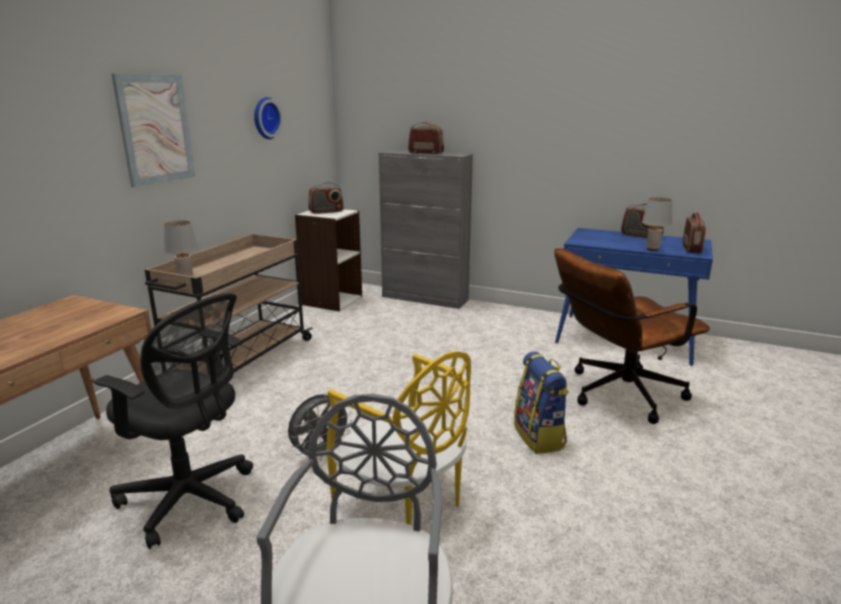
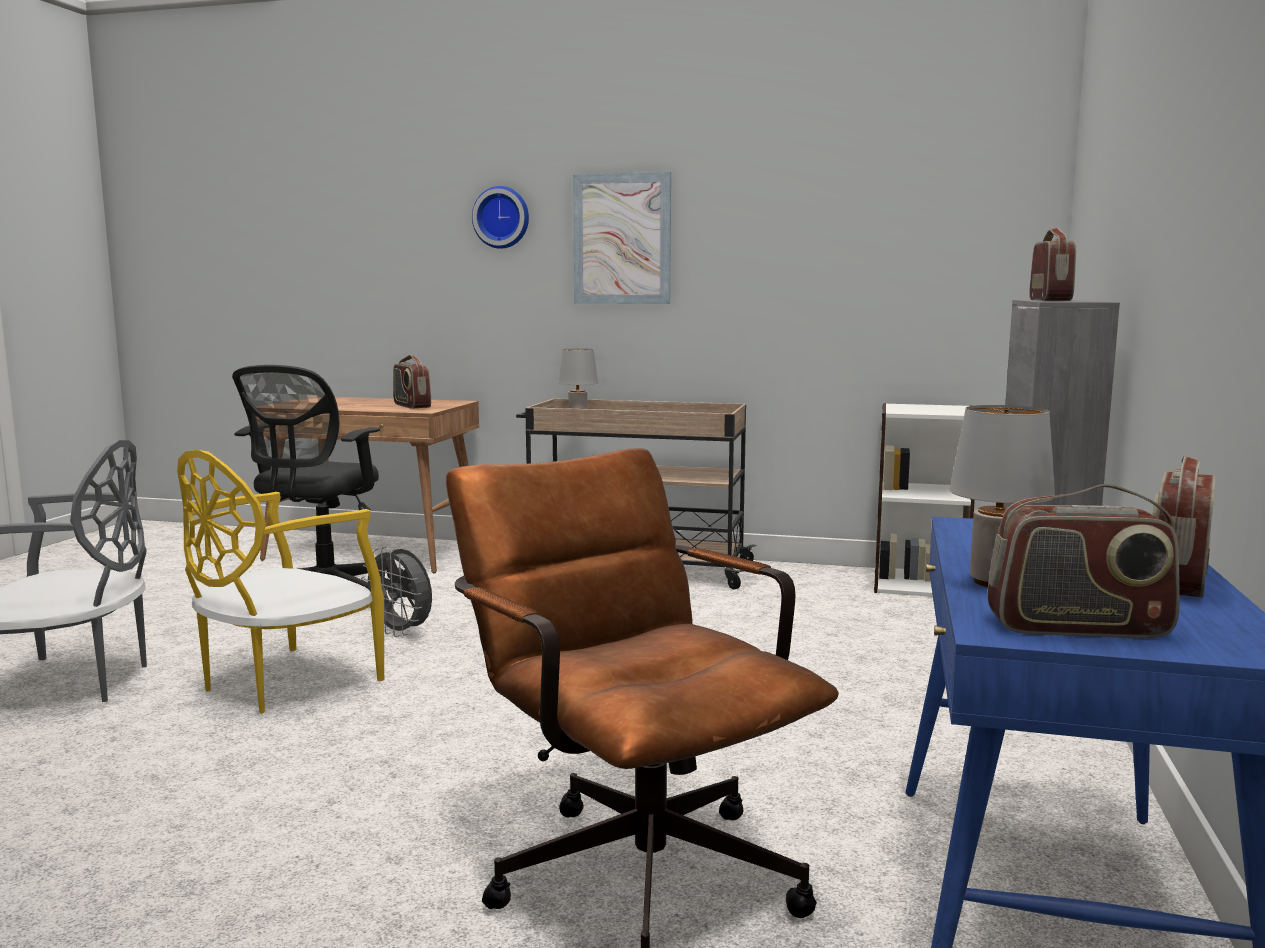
camera: 80 degrees right, 10 degrees down
(265, 118) = (838, 232): wall clock -> wall clock (502, 217)
(326, 212) = (929, 408): radio -> radio (411, 406)
(539, 437) = (436, 769): backpack -> none

